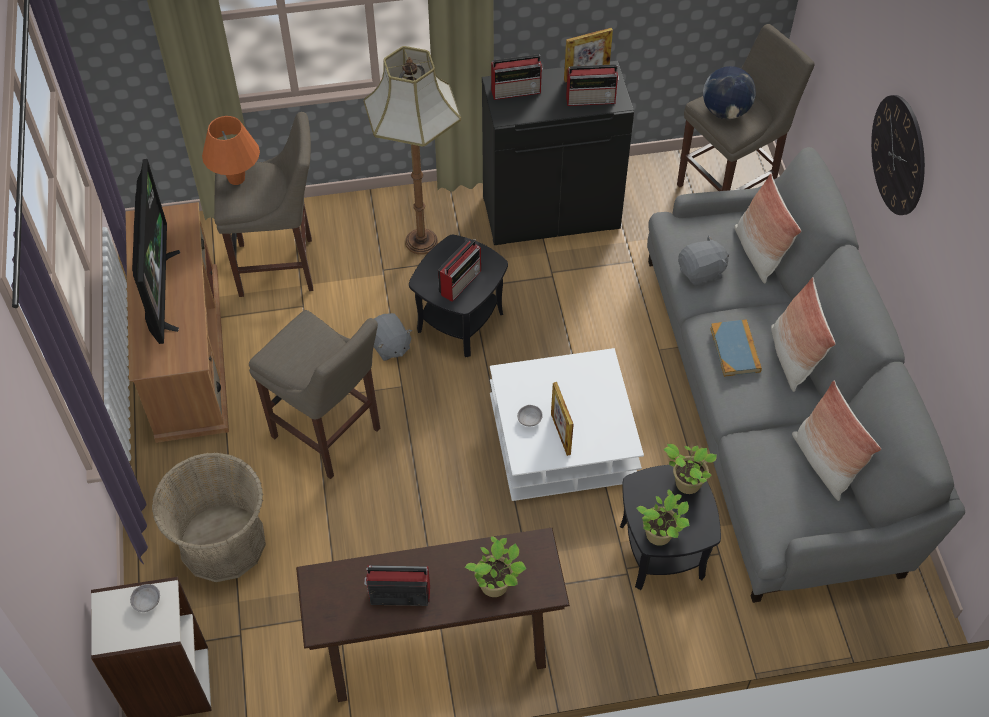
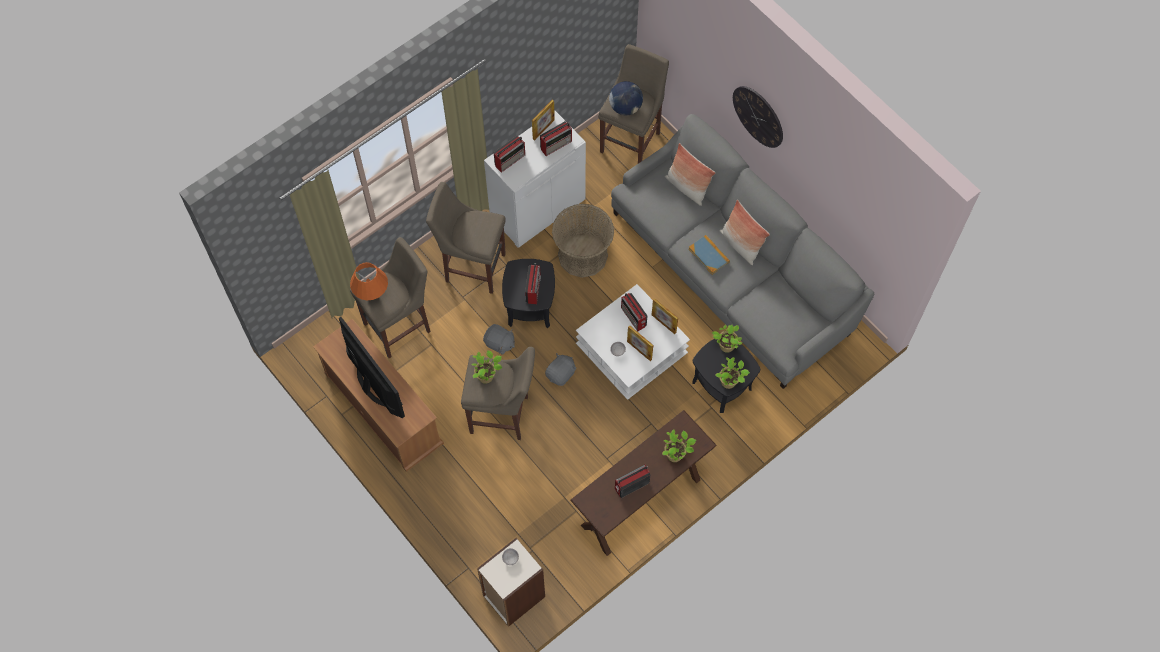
camera: 30 degrees left, 10 degrees up
(222, 542) = (486, 507): basket -> basket (582, 255)
(305, 344) = (487, 376): none -> potted plant
(420, 241) = (472, 266): floor lamp -> beige stool
(551, 212) = (537, 207): black cabinet -> white cabinet
(581, 388) = (633, 317): none -> radio
(618, 416) = (663, 323): none -> picture frame
(701, 272) = (663, 215): grey plush toy -> grey plush toy (561, 374)
(824, 463) = (788, 298): pillow -> none

